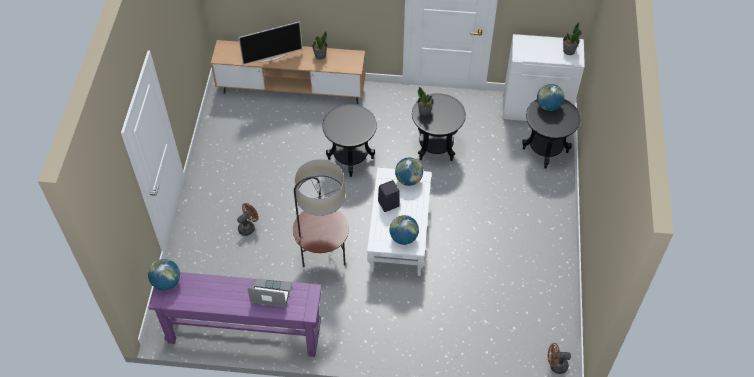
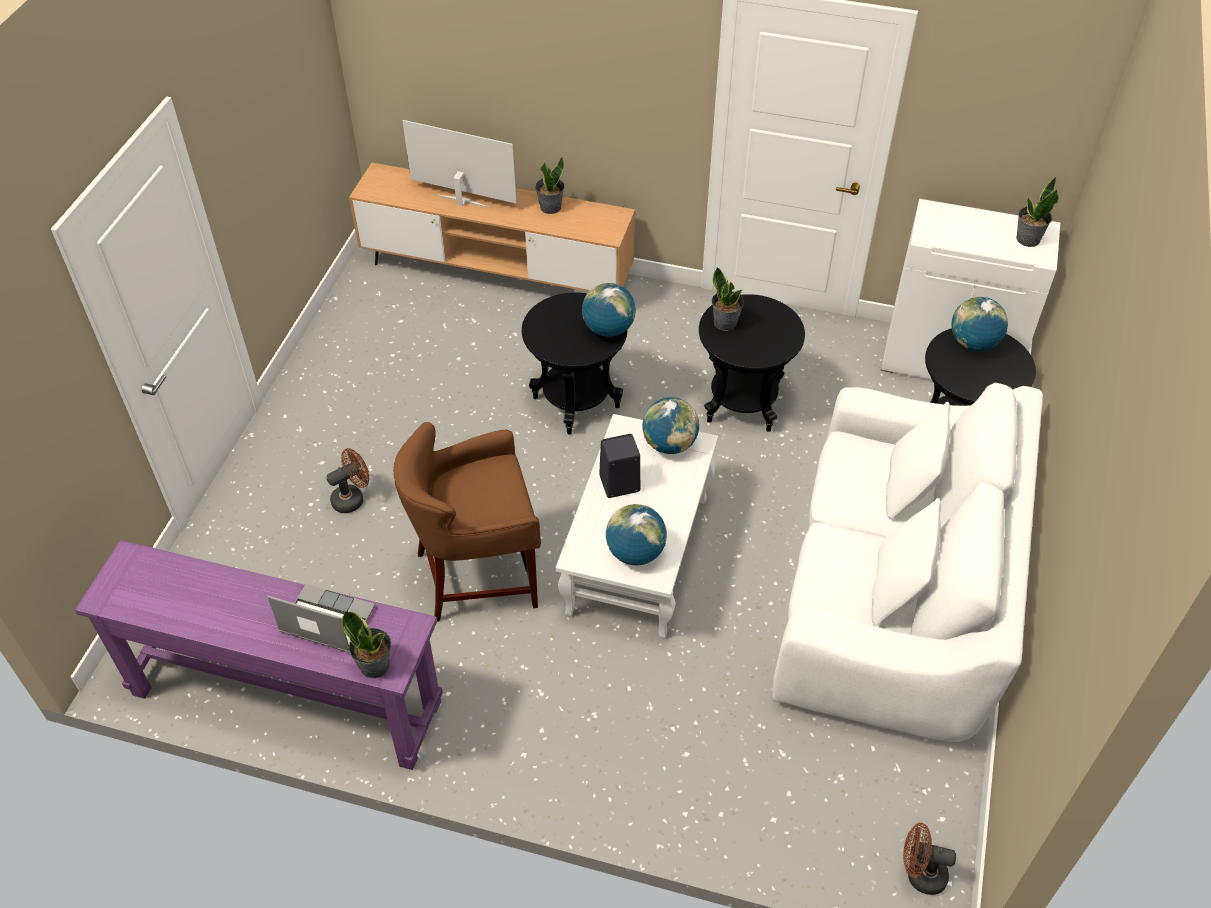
camera: 10 degrees right, 5 degrees down
(166, 282) = (128, 566): globe -> globe (608, 329)
(272, 58) = (461, 202): television -> television turned 150 degrees counterclockwise
(299, 311) = (375, 665): none -> potted plant
(323, 258) = (479, 577): floor lamp -> brown stool
(525, 237) = (892, 595): none -> white sofa

